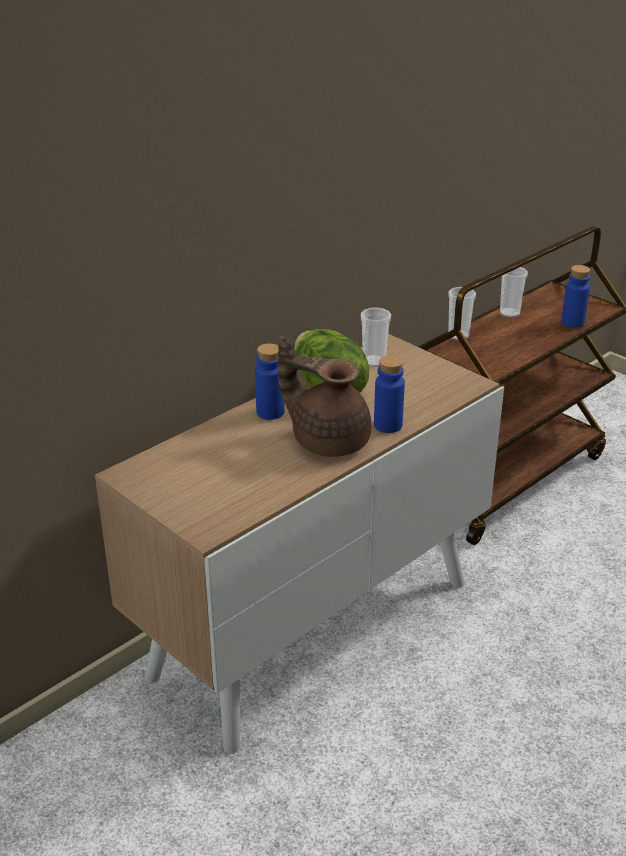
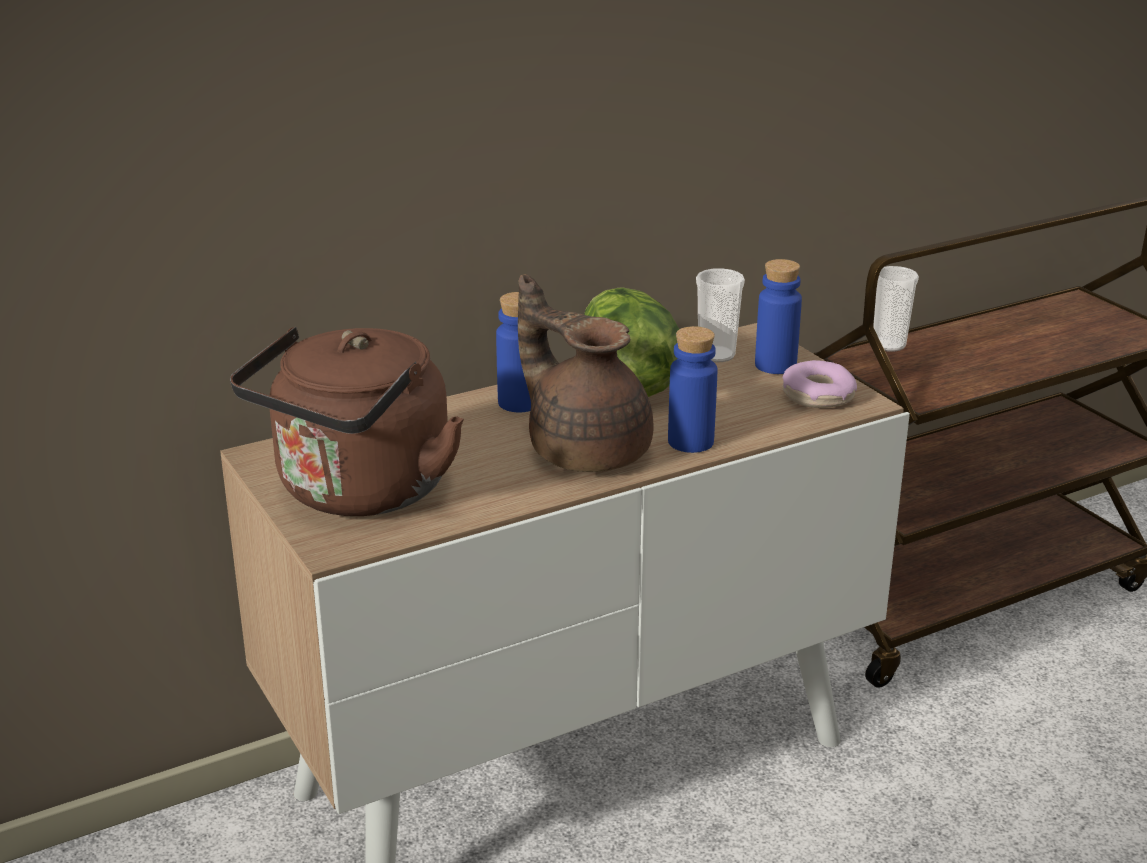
camera: 15 degrees right, 5 degrees down
(202, 492) = (358, 493): none -> brown kettle
(447, 382) = (818, 396): none -> donut
(509, 313) = (988, 324): cup -> none
(572, 322) = (1088, 347): blue bottle -> blue bottle (775, 365)

